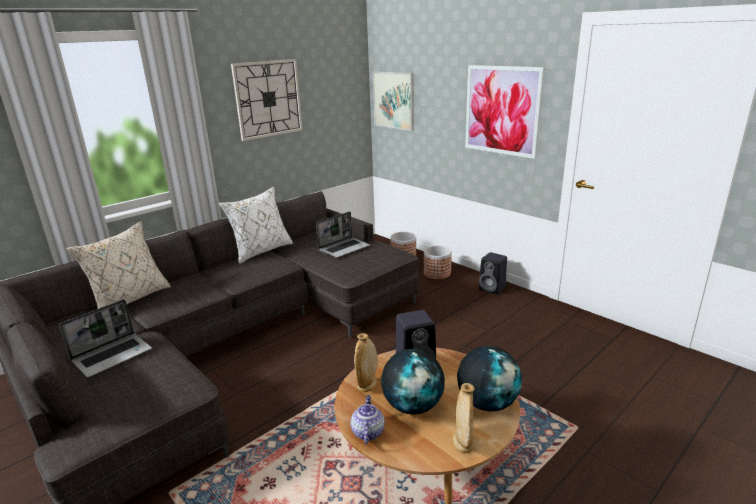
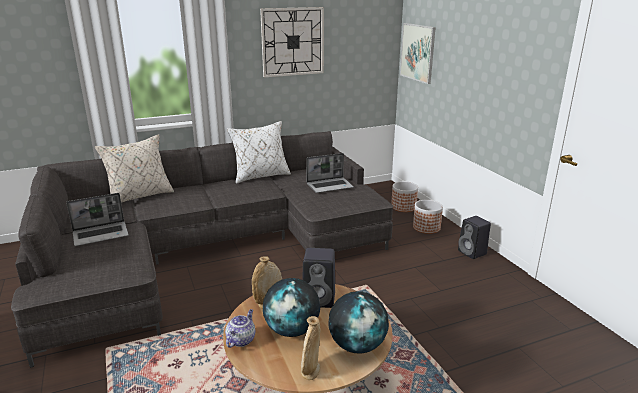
camera: 20 degrees right, 0 degrees up
(502, 110) = (504, 72): picture -> none

